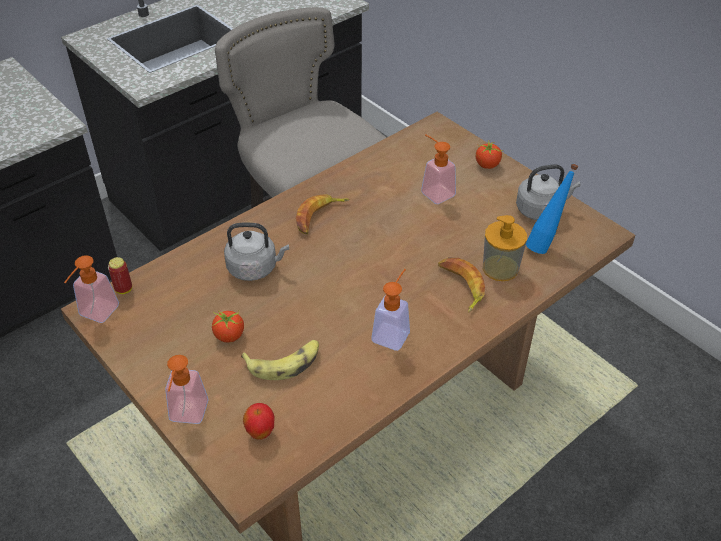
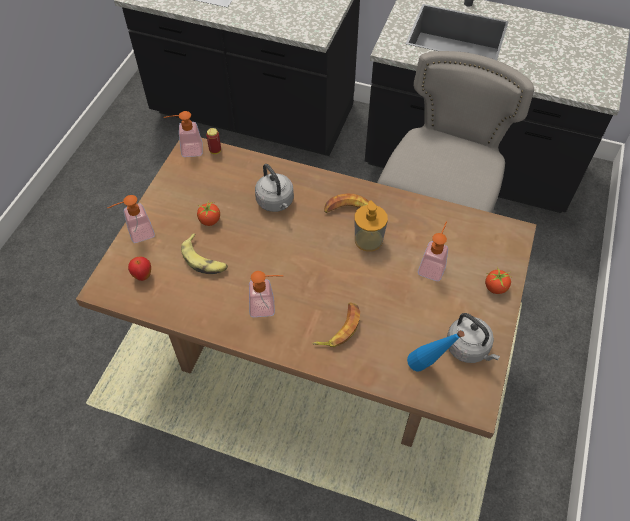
camera: 60 degrees right, 10 degrees up
(500, 268) = (377, 346): soap dispenser -> soap dispenser (368, 240)

